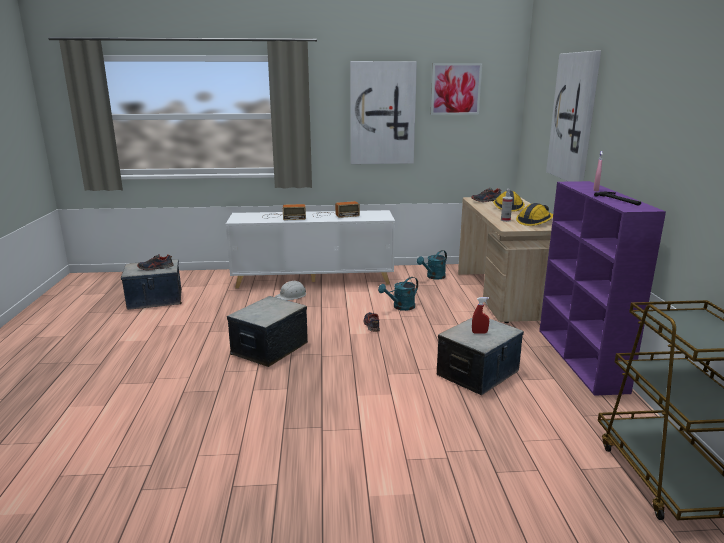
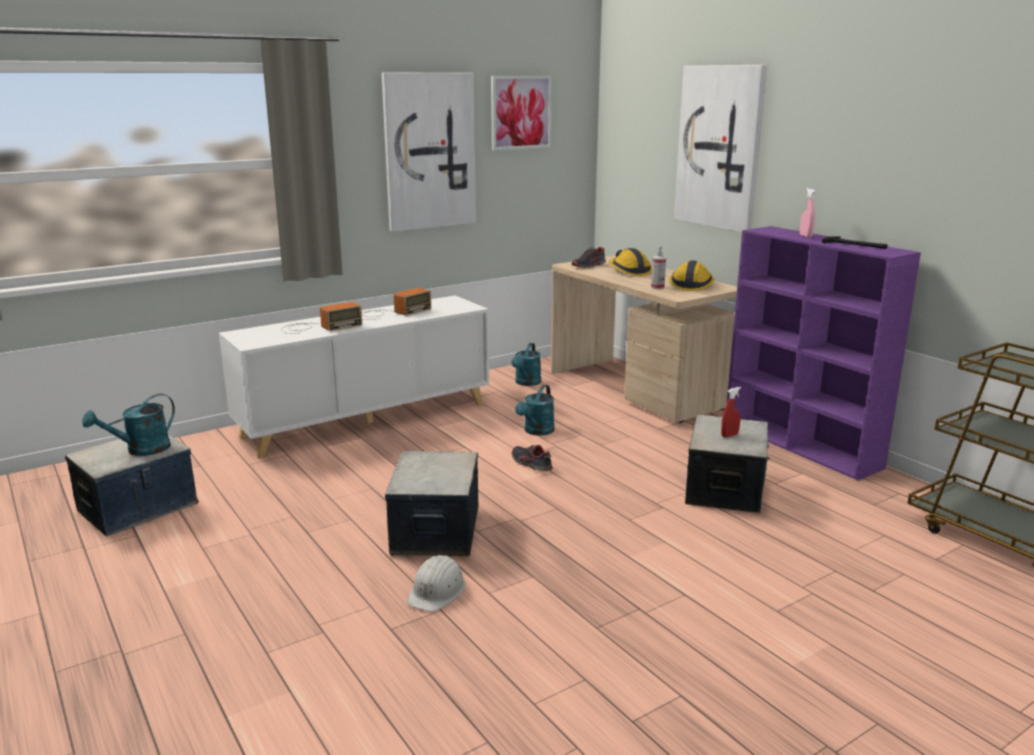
camera: 30 degrees left, 0 degrees up
(155, 268) = (141, 450): shoe -> turquoise watering can
(291, 296) = (365, 449): white hard hat -> white hard hat (437, 591)

